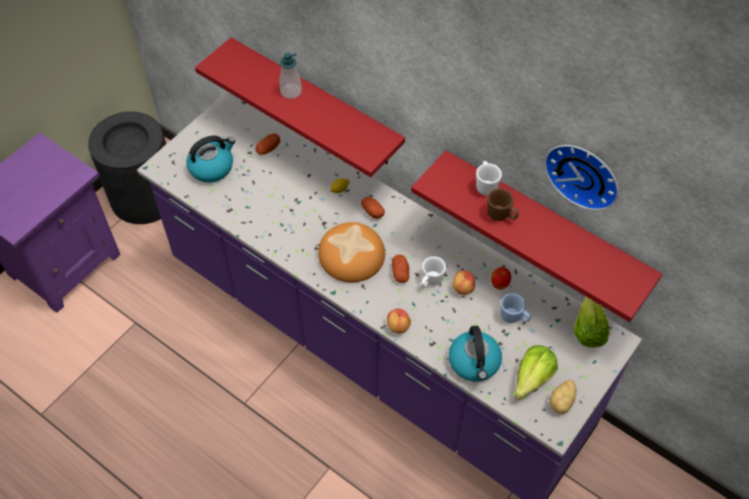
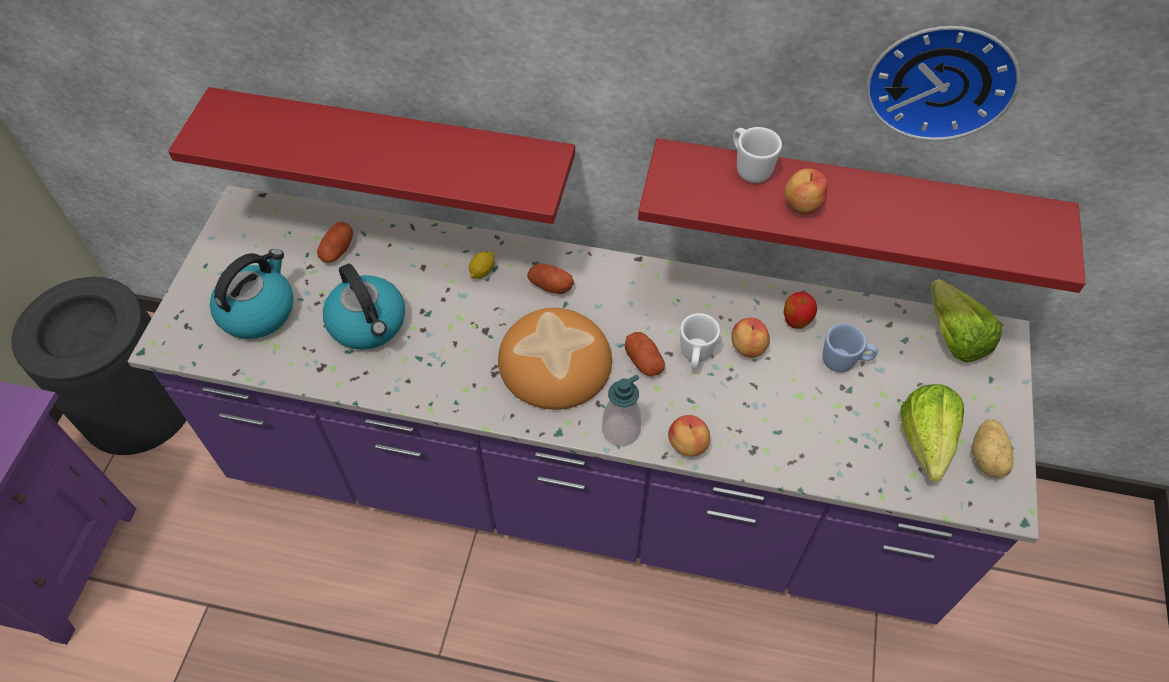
camera: 25 degrees left, 0 degrees up
(291, 91) = (354, 136): soap dispenser -> soap dispenser (621, 430)
(474, 362) = (831, 453): kettle -> kettle (369, 324)
(501, 216) = (802, 204): brown mug -> apple

